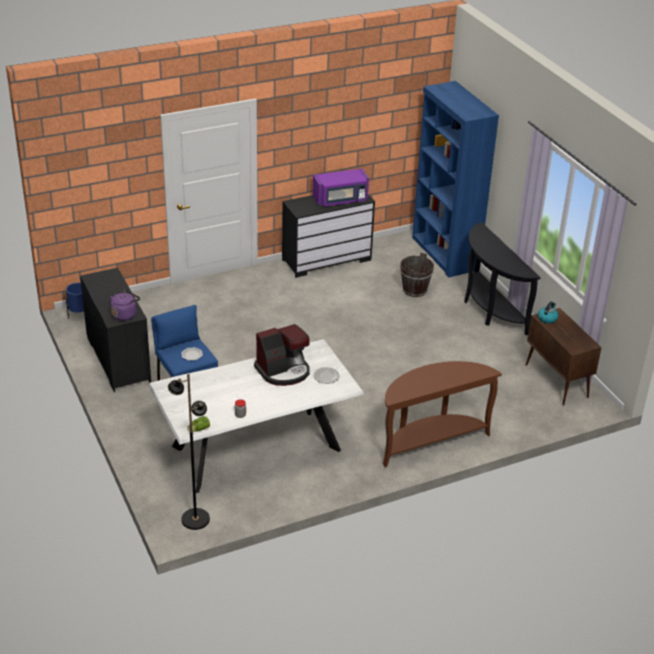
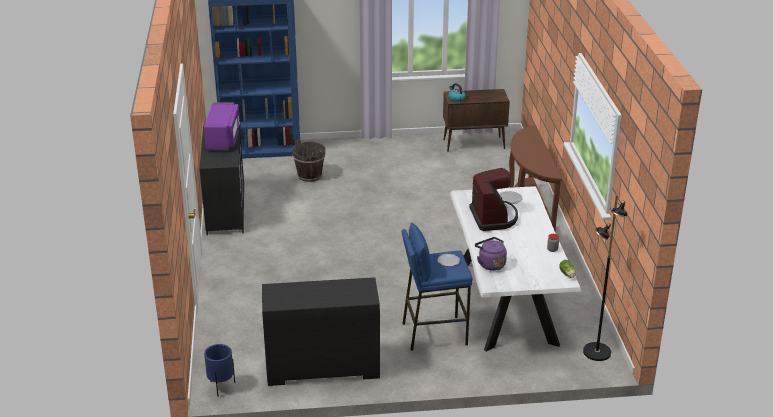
camera: 70 degrees left, 5 degrees down
(125, 314) = (360, 289): purple kettle -> purple kettle (490, 264)
(489, 309) = (361, 149): black console table -> none

